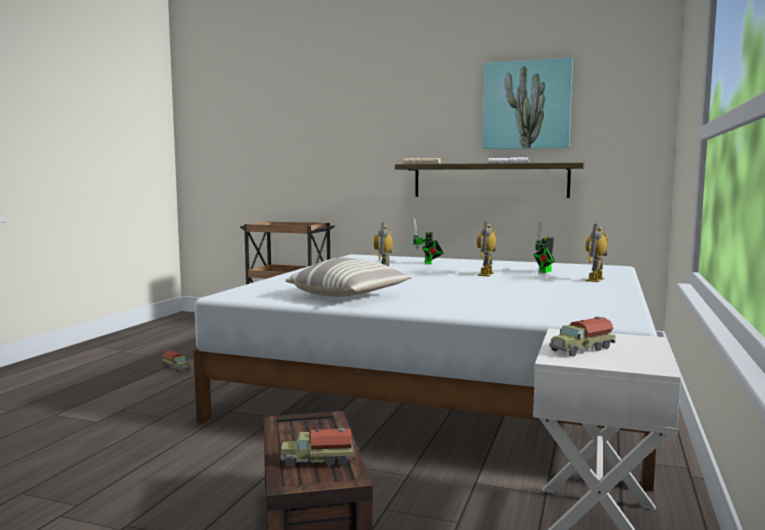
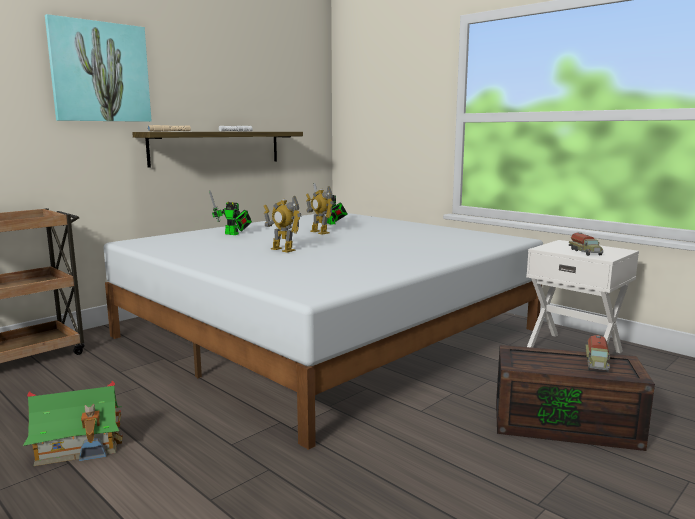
camera: 65 degrees left, 5 degrees up
(176, 368) = (79, 446): toy truck -> toy house
(349, 296) = (370, 266): pillow -> none
(526, 105) = (241, 76): picture -> picture (100, 72)
(595, 280) = (379, 222): toy robot -> none

